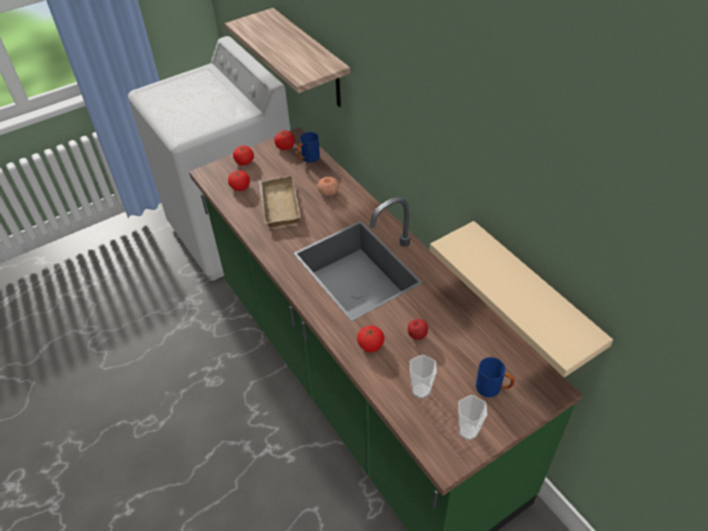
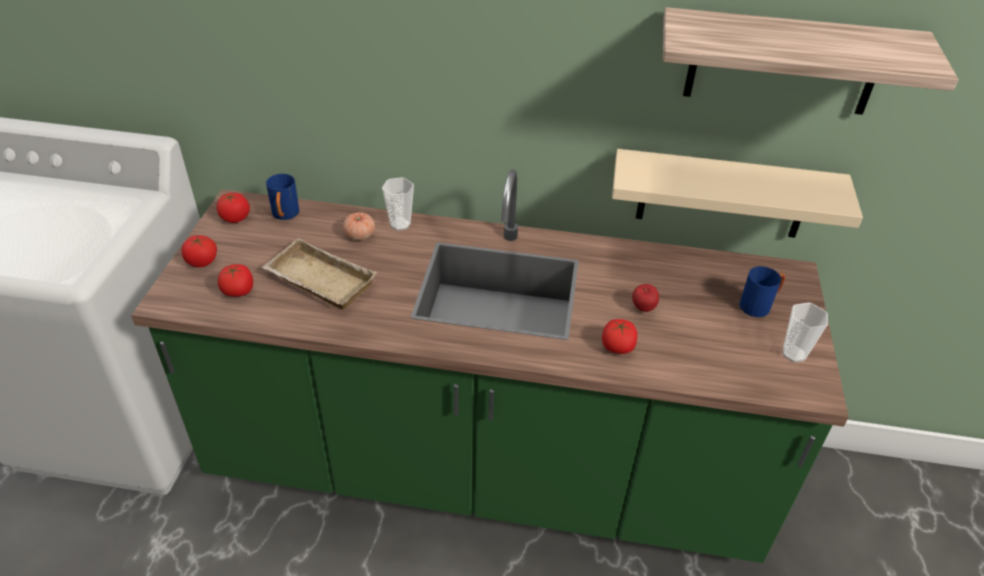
camera: 50 degrees left, 5 degrees down
(311, 59) = (238, 69): shelf -> shelf (783, 63)
(421, 390) = (714, 351): cup -> cup (400, 224)

